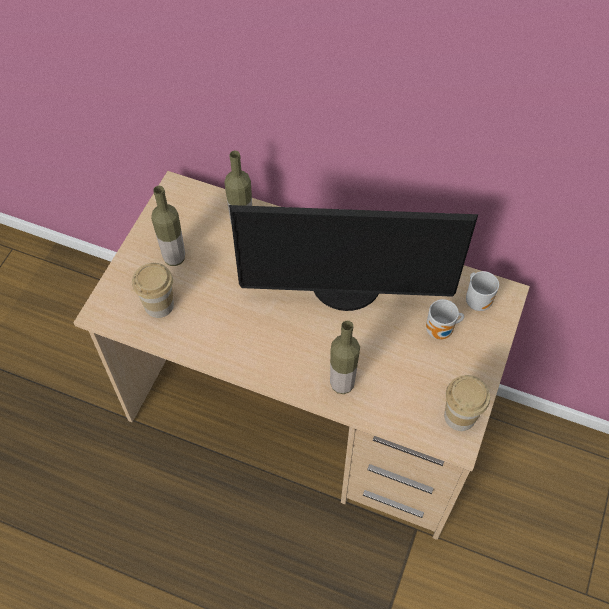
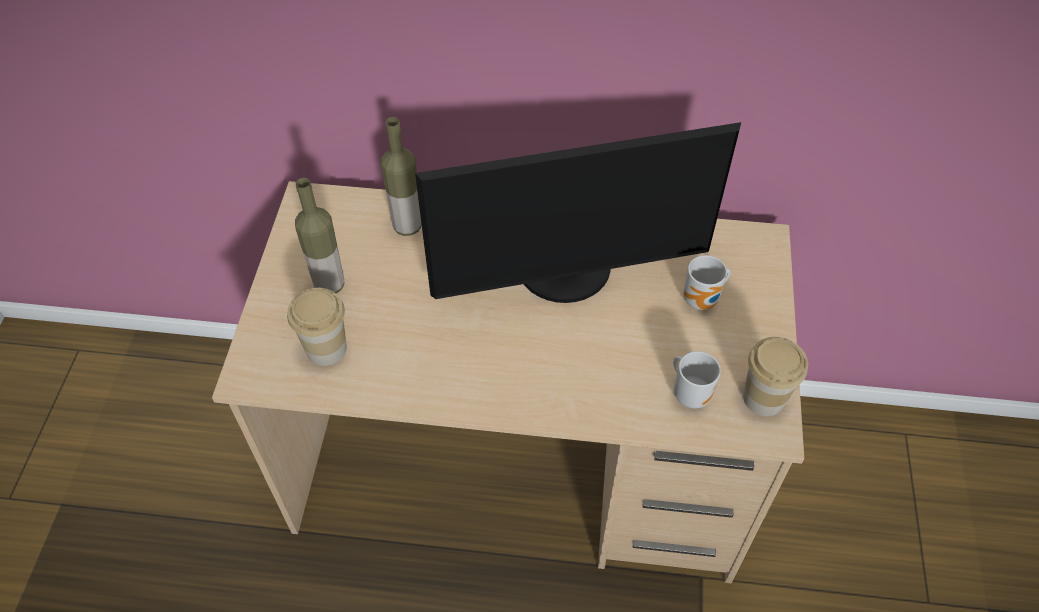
camera: 15 degrees left, 5 degrees down
(342, 384) = (601, 393): bottle -> none
(478, 300) = (734, 254): mug -> mug (691, 393)

